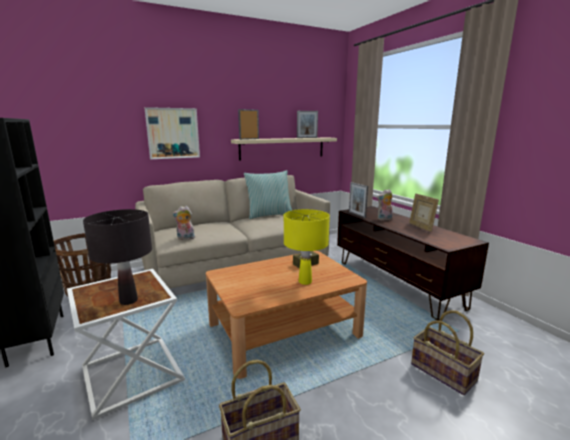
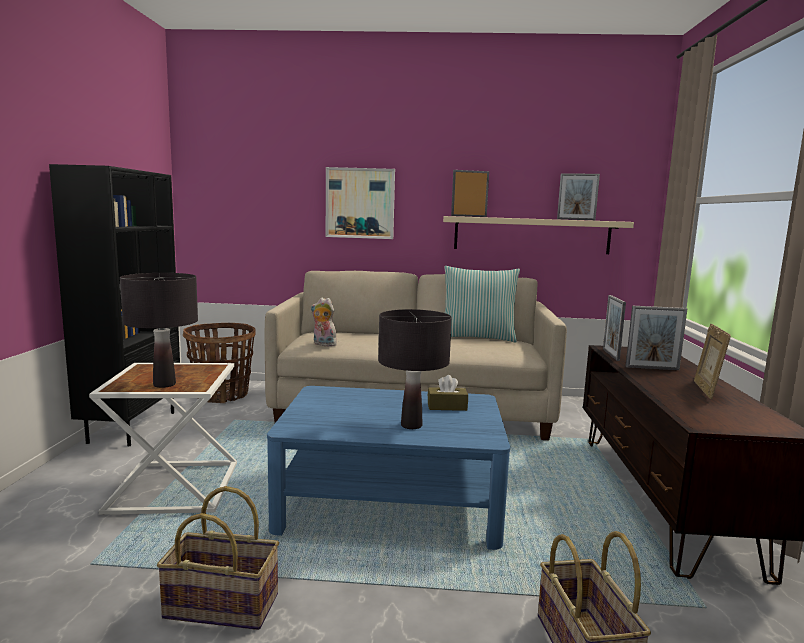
camera: 30 degrees right, 5 degrees down
(284, 329) = (391, 501): brown coffee table -> blue coffee table
(305, 281) = (411, 425): yellow table lamp -> black table lamp
(384, 219) = (652, 368): plush toy -> picture frame

